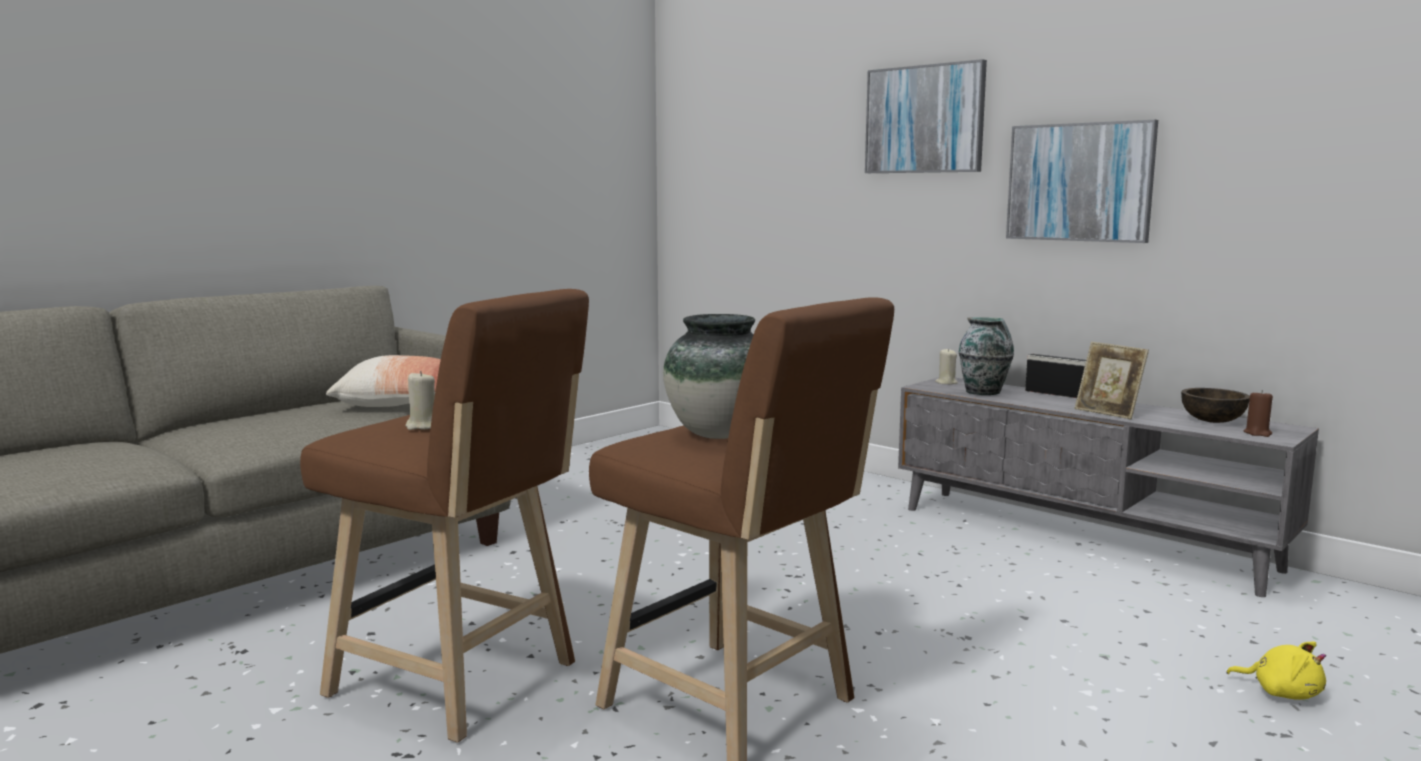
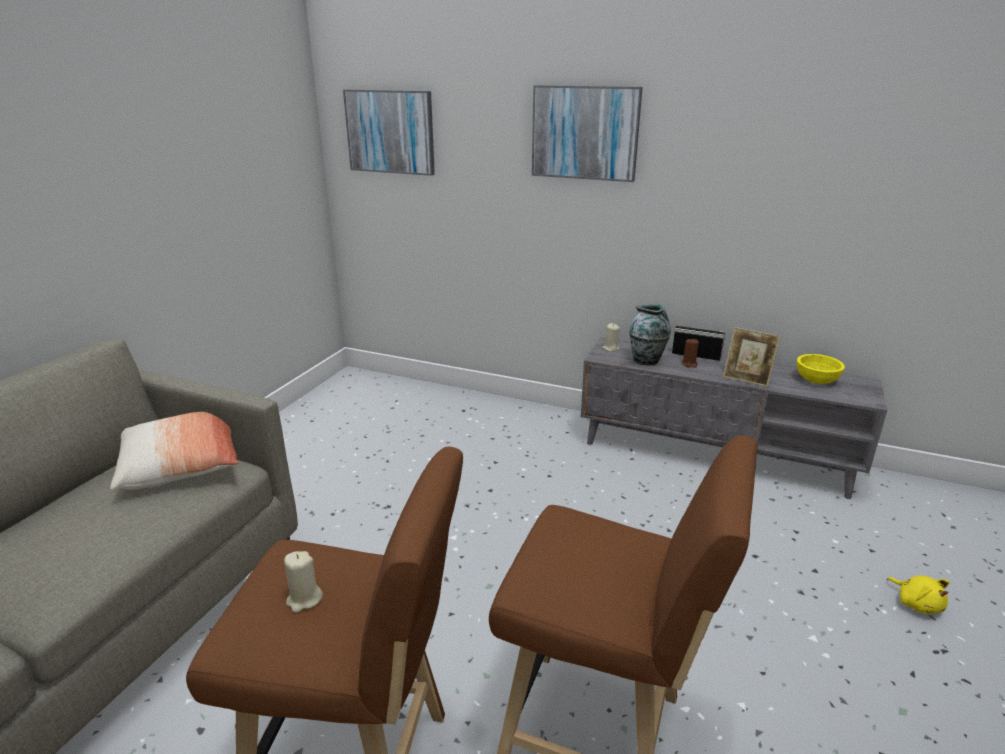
camera: 20 degrees left, 15 degrees up
(717, 434) = (588, 551): vase -> none
(1079, 182) = (717, 196): picture -> picture (390, 132)
(1212, 421) = (816, 380): brown bowl -> yellow bowl
(1257, 433) = (854, 394): brown candle -> brown candle (689, 364)
(1281, 692) = (917, 603): yellow plush toy -> yellow plush toy turned 45 degrees clockwise

